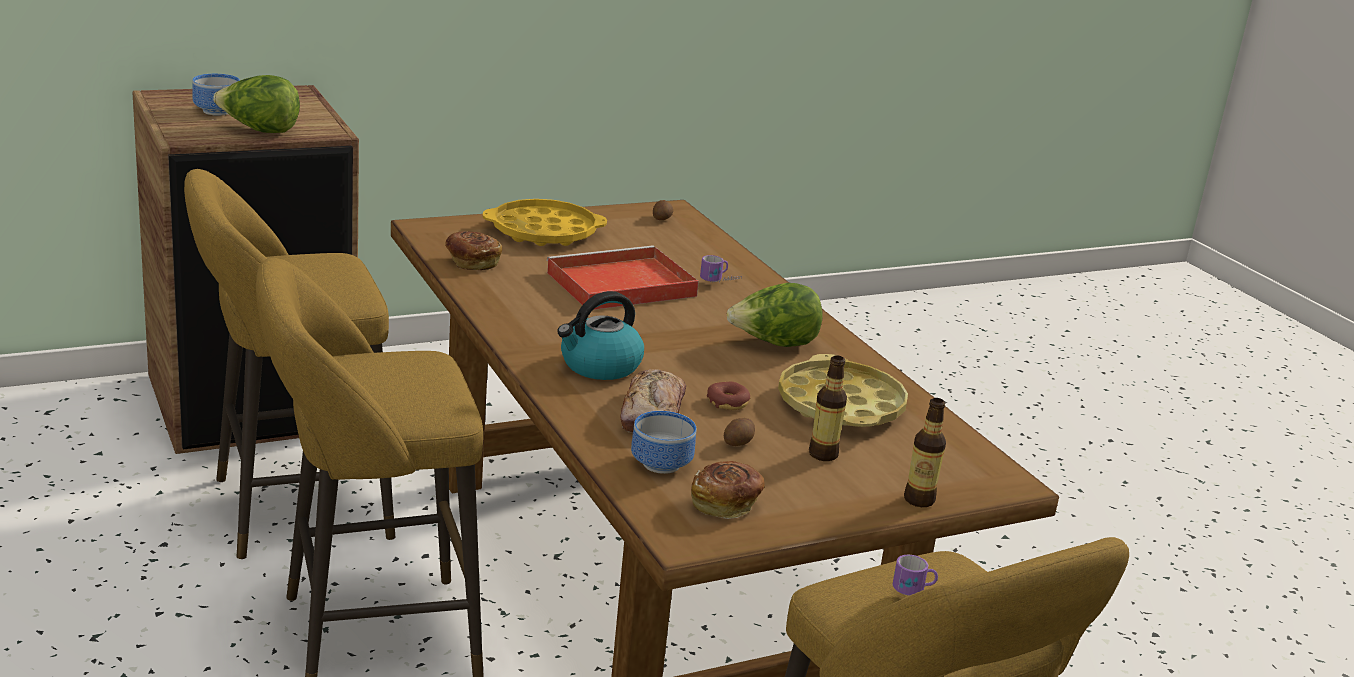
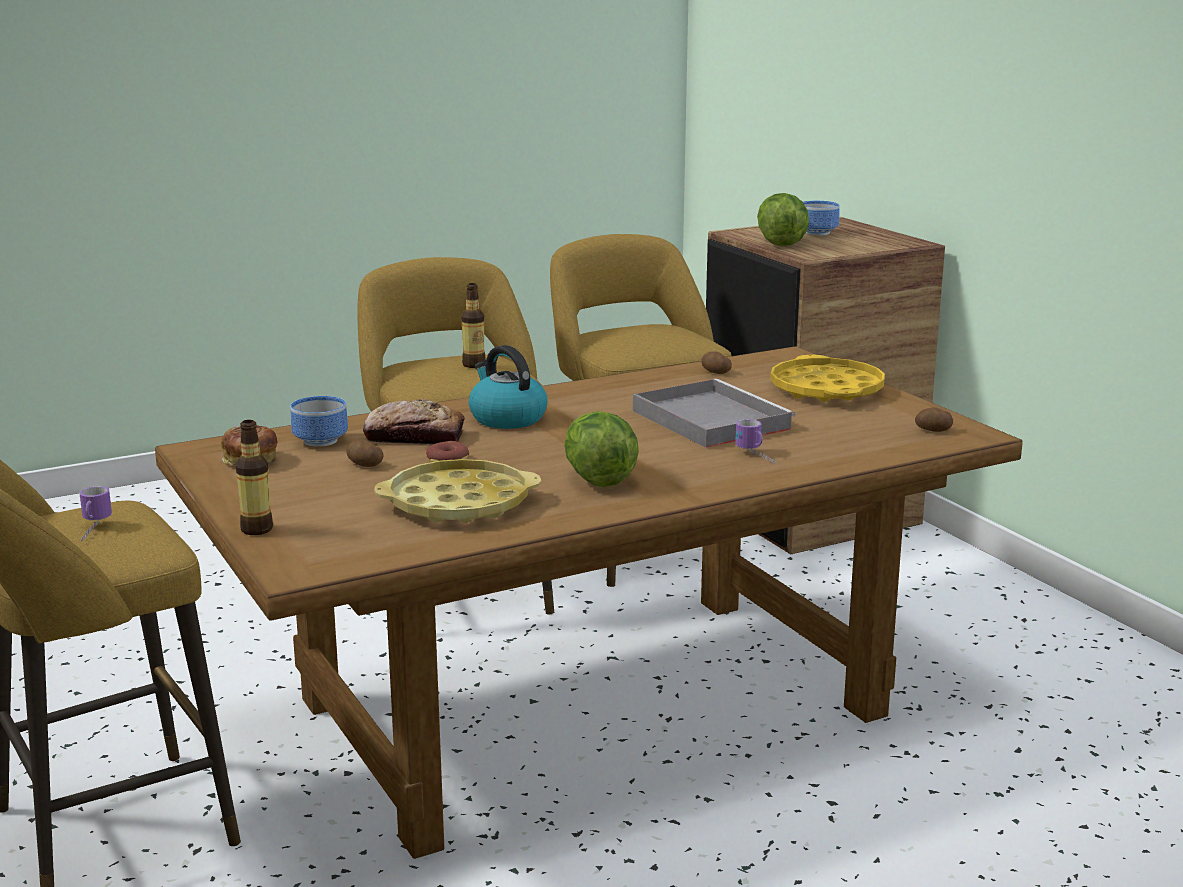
camera: 90 degrees right, 5 degrees down
(472, 262) = (715, 372): bread -> potato
(619, 285) = (708, 419): red tray -> grey tray
(823, 454) = (346, 494): bottle -> bottle (474, 365)

